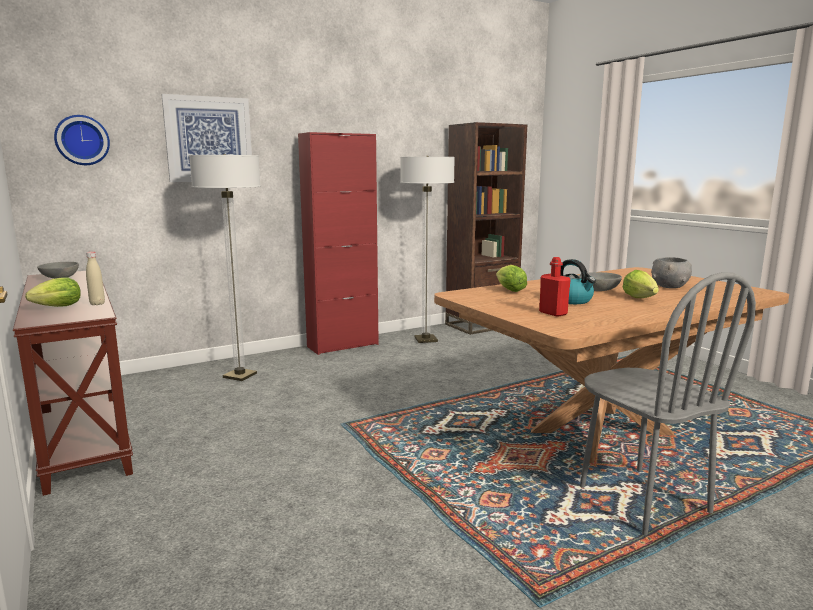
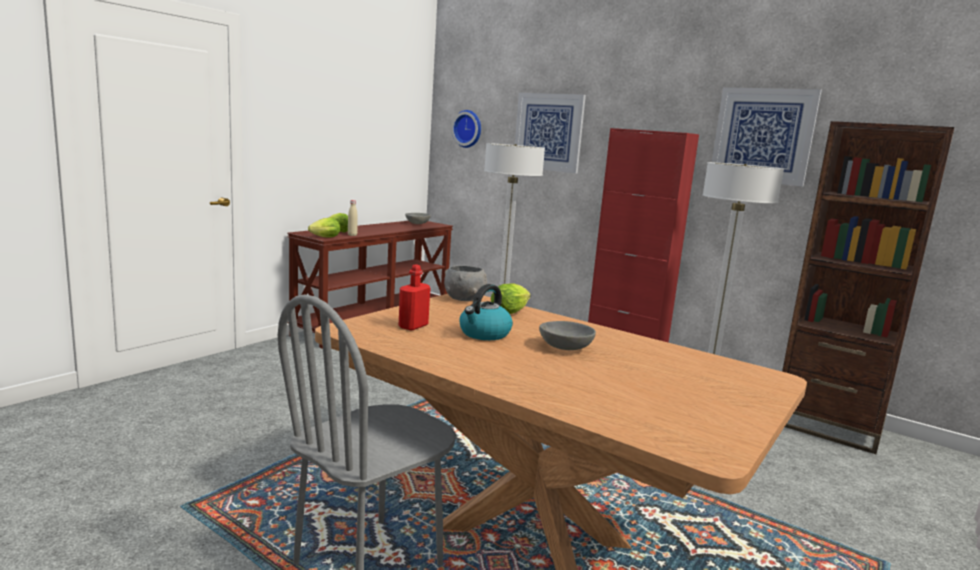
camera: 65 degrees right, 0 degrees up
(403, 134) = (763, 135): none -> picture
(641, 299) = (533, 365): lettuce -> lettuce (323, 237)
(670, 286) = (651, 387): grey bowl -> grey bowl (464, 299)

